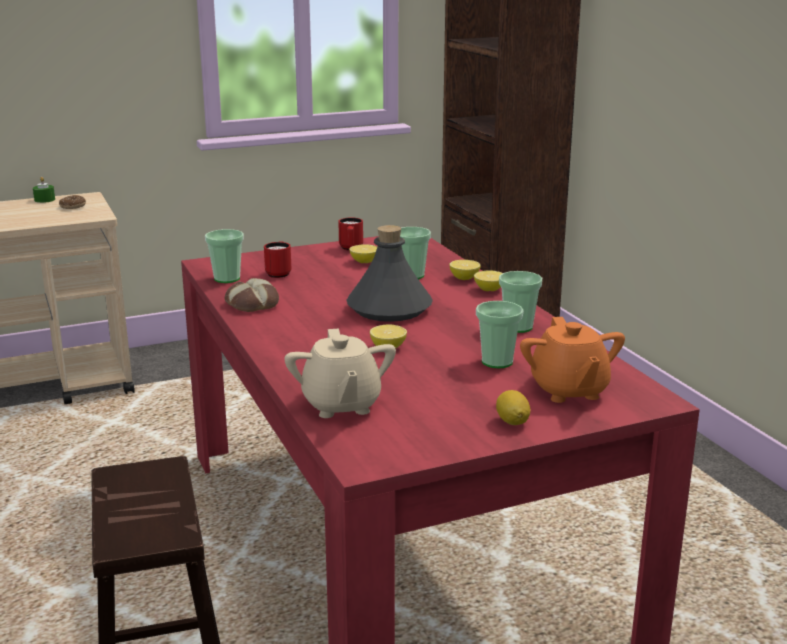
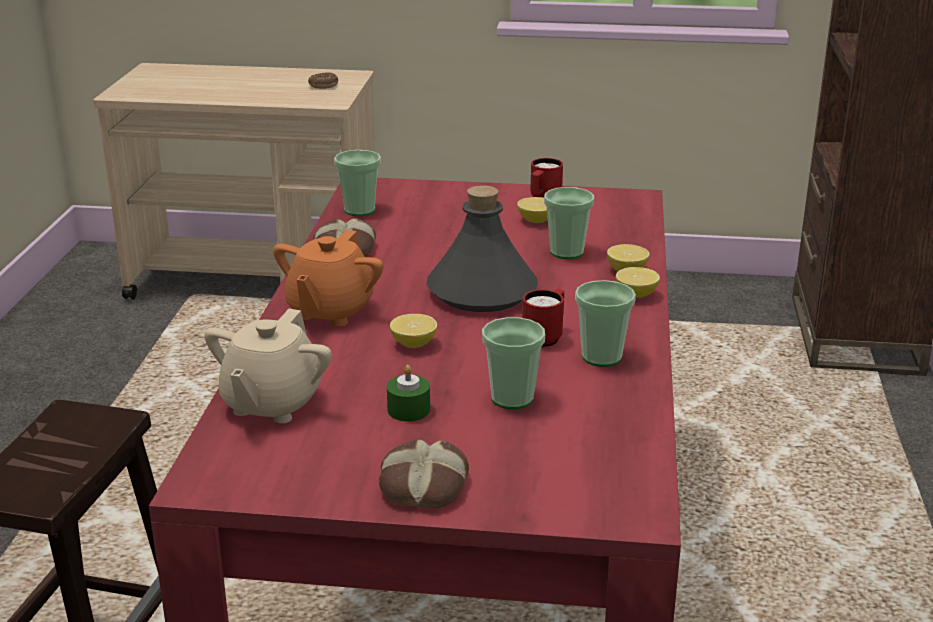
camera: 30 degrees right, 5 degrees up
(44, 200) = (307, 72): green candle -> green candle (408, 410)
(279, 273) = (422, 215): red mug -> red mug (545, 337)
(512, 422) = (422, 485): lemon -> bread
(569, 390) = (545, 464): orange teapot -> orange teapot (330, 311)

